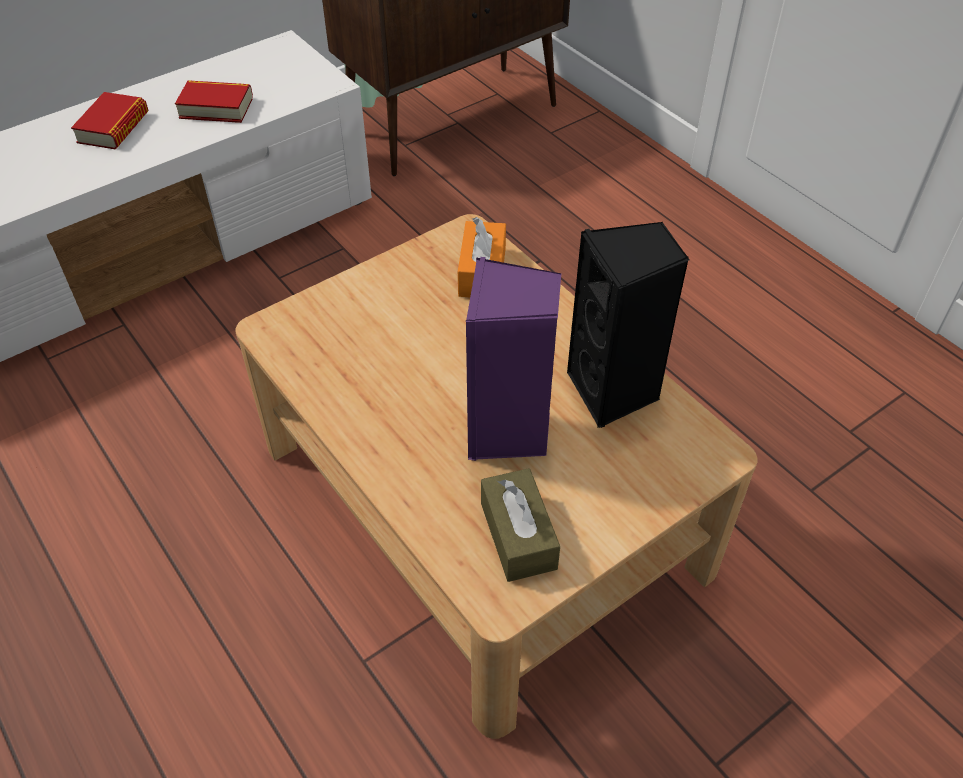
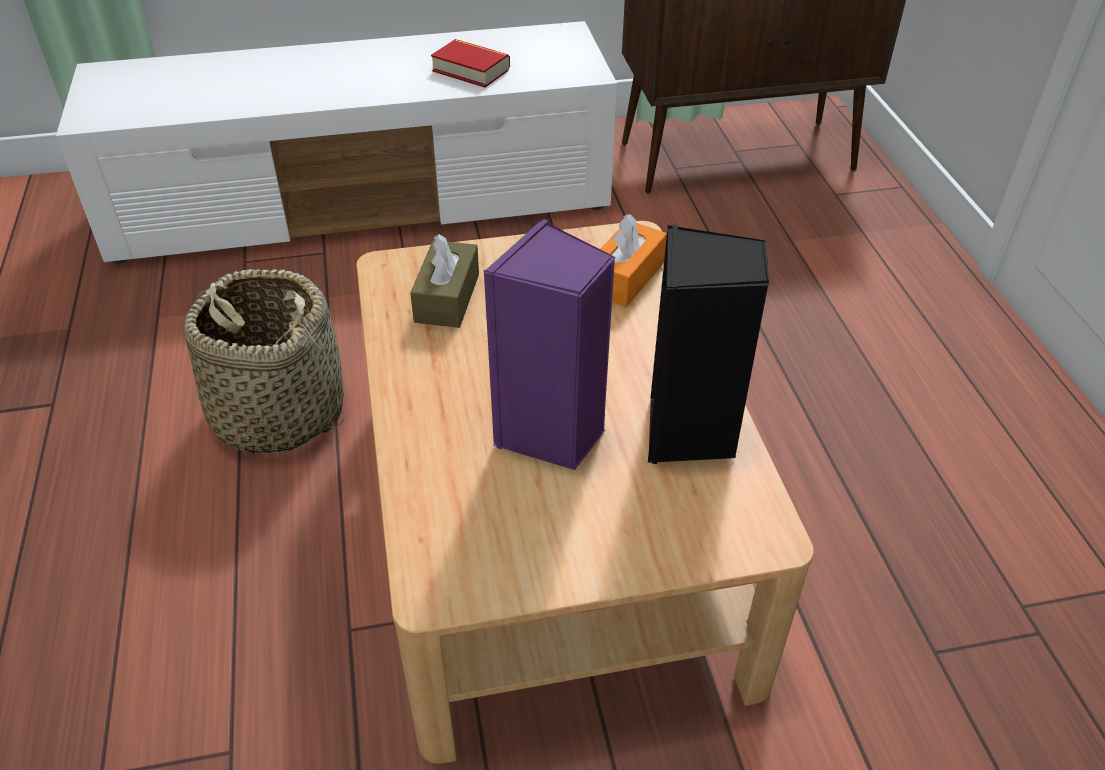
camera: 25 degrees right, 5 degrees down
(113, 128) = (371, 65): book -> none
(176, 494) = (278, 412): none -> basket
(518, 535) = (495, 536): brown tissue box -> brown tissue box (447, 298)

